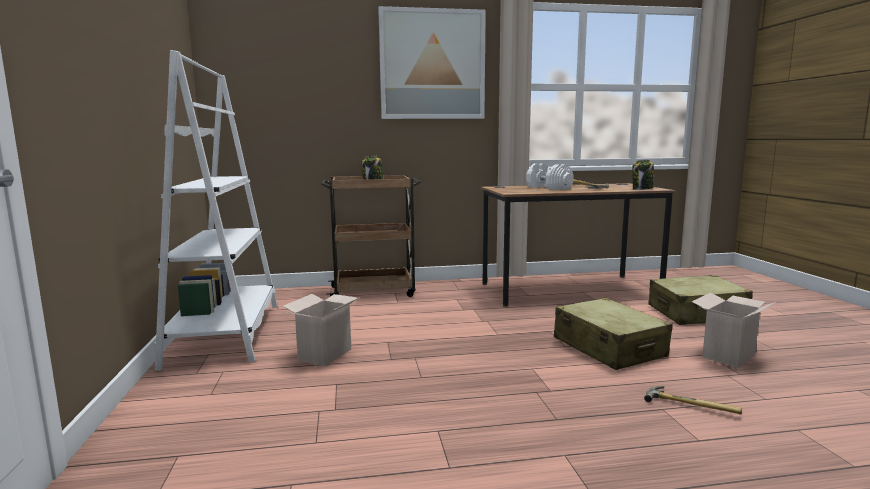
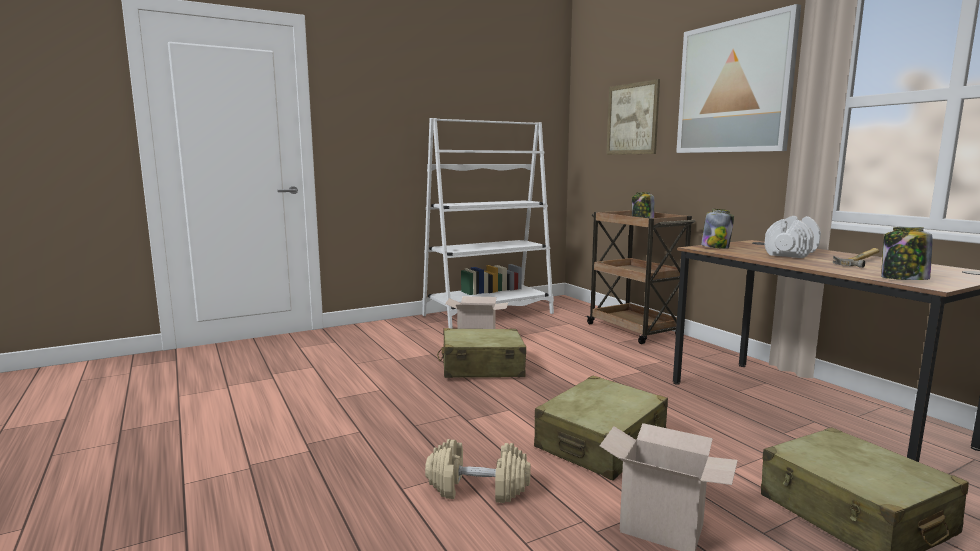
camera: 70 degrees right, 0 degrees up
(312, 82) = (632, 119): none -> picture
(412, 364) = (481, 368): none -> beige suitcase
(512, 191) = (715, 247): none -> jar
(691, 404) = (477, 489): hammer -> beige dumbbell

